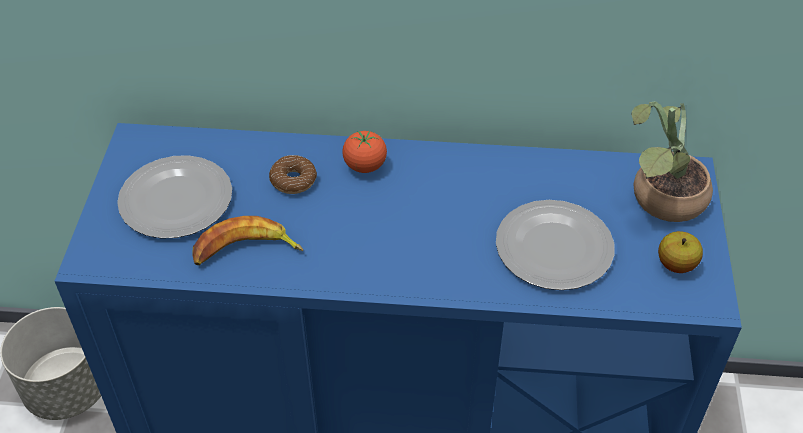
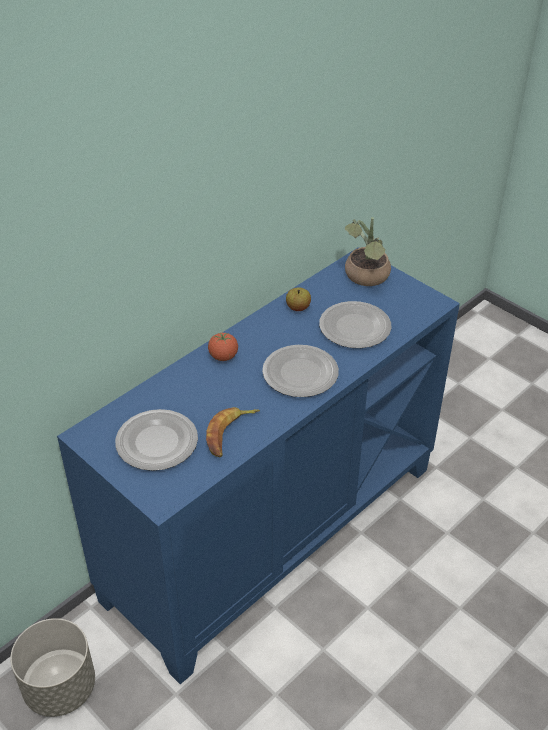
camera: 50 degrees left, 5 degrees down
(293, 180) = (200, 388): donut -> none
(409, 248) = (299, 374): none -> plate
(676, 264) = (406, 298): apple -> apple (298, 308)

